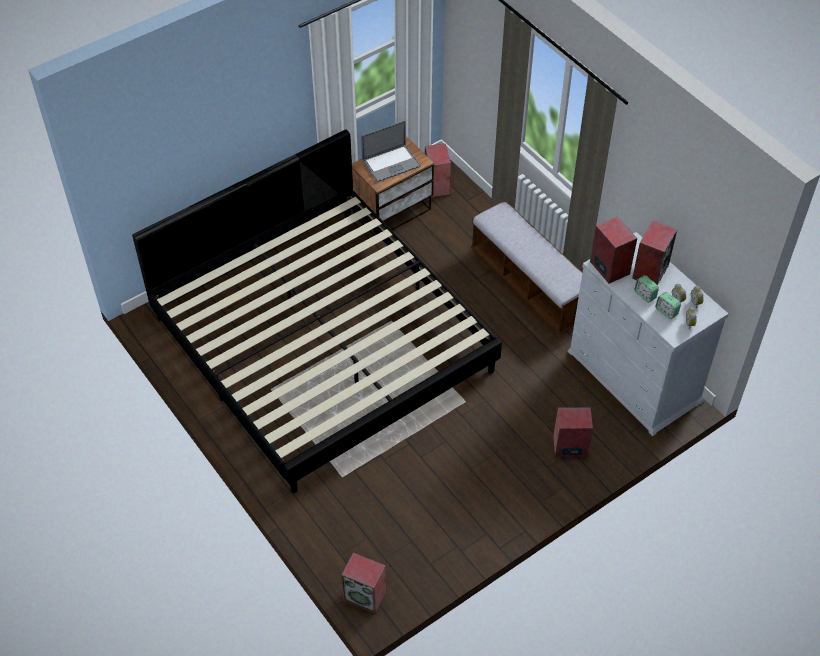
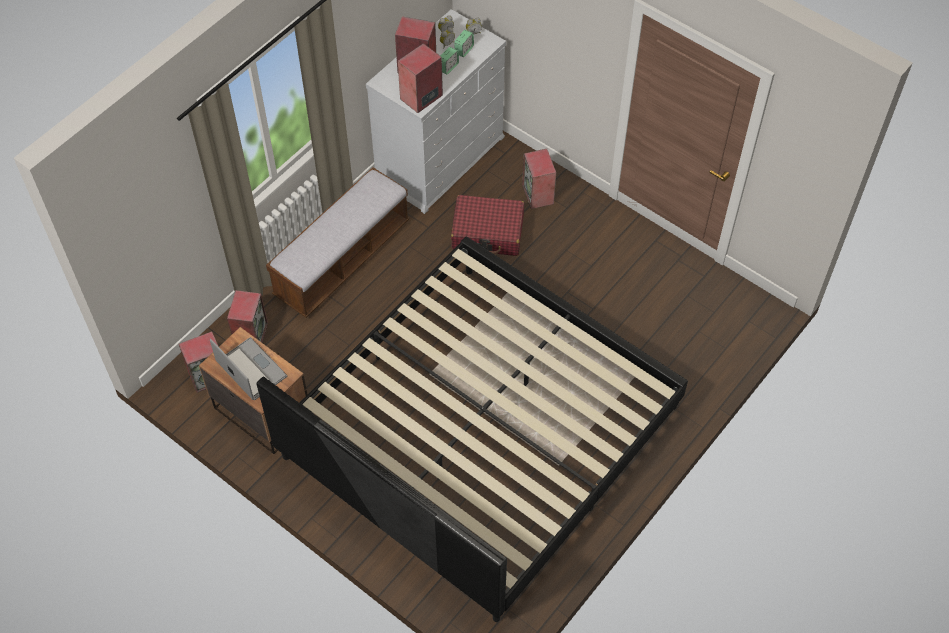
camera: 105 degrees left, 5 degrees up
(365, 596) = (757, 317): speaker -> speaker (251, 334)
(532, 395) = (488, 233): none -> red suitcase

